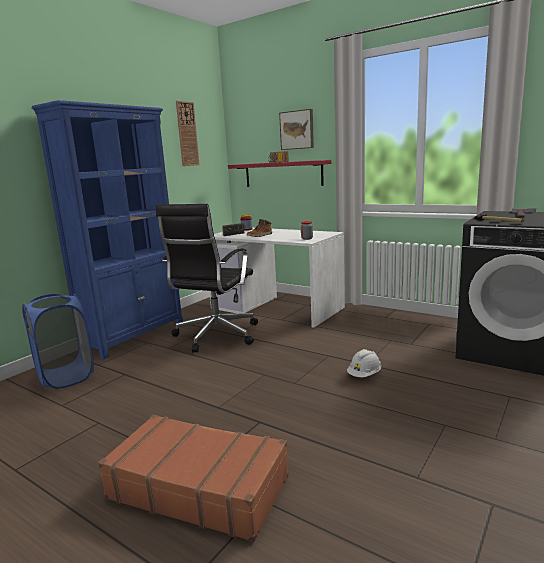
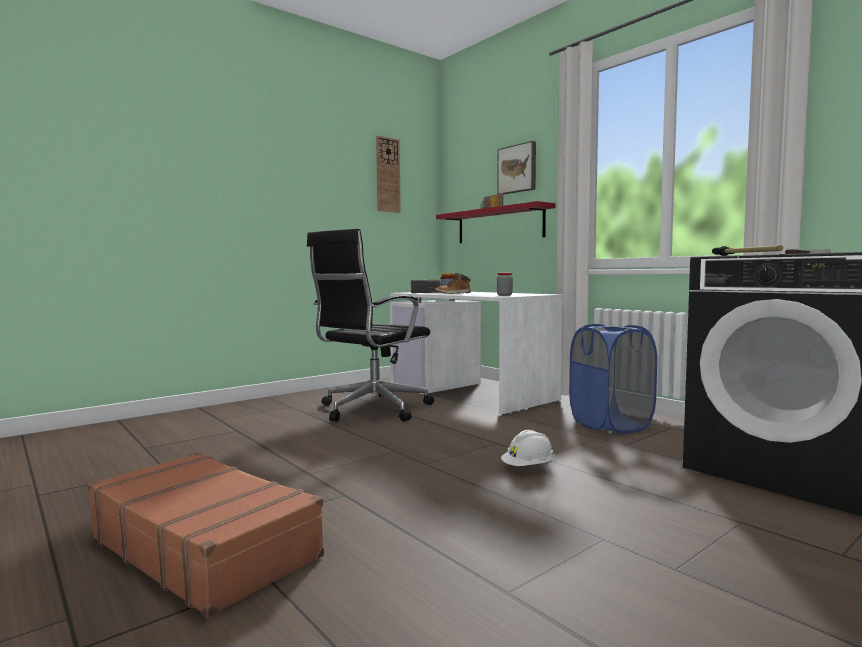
camera: 15 degrees right, 10 degrees down
(66, 376) = (175, 425): blue laundry basket -> blue laundry basket (610, 424)
(135, 336) = (282, 400): blue bookcase -> none

